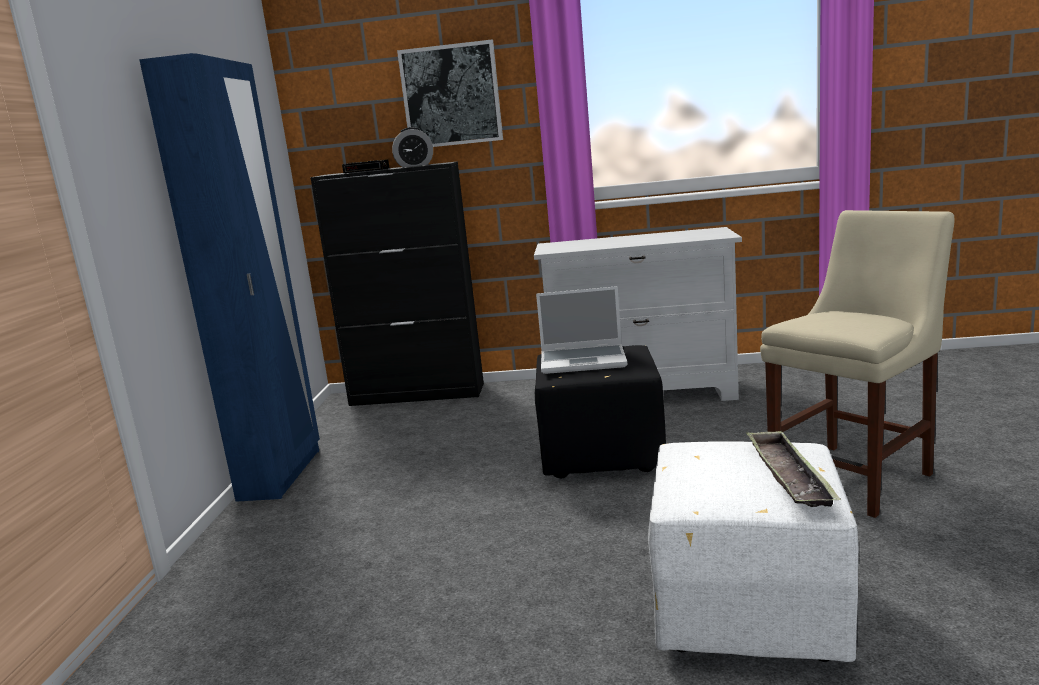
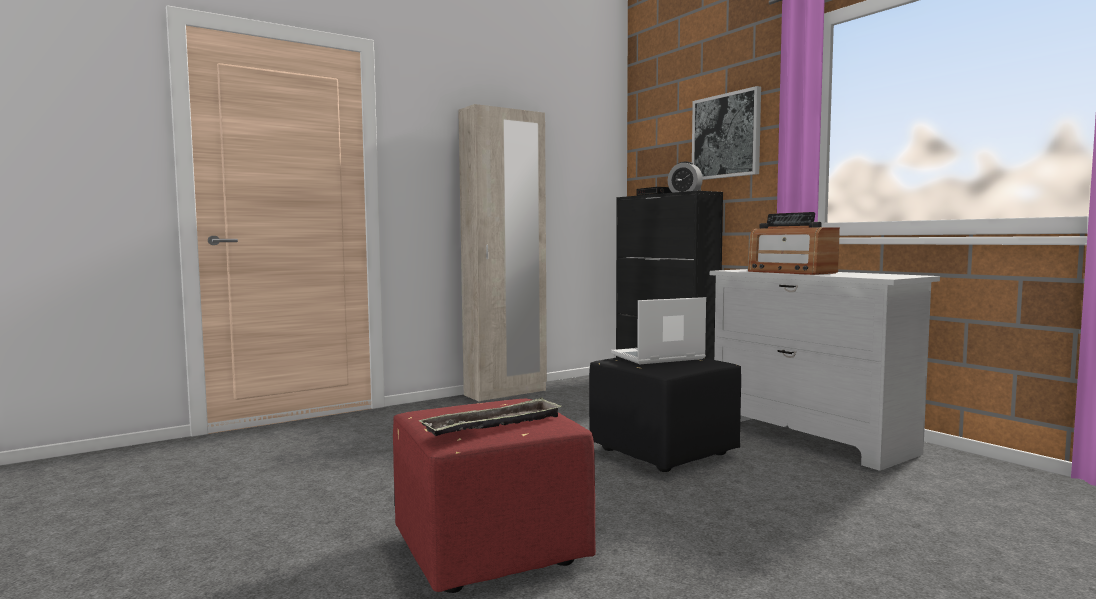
camera: 50 degrees right, 10 degrees down
(282, 474) = (506, 393): blue wardrobe -> beige wardrobe
(584, 361) = (657, 357): laptop -> laptop turned 105 degrees clockwise
(615, 243) = (790, 272): none -> radio
(745, 610) = (490, 549): white ottoman -> red ottoman
(855, 476) = (803, 552): beige chair -> none

